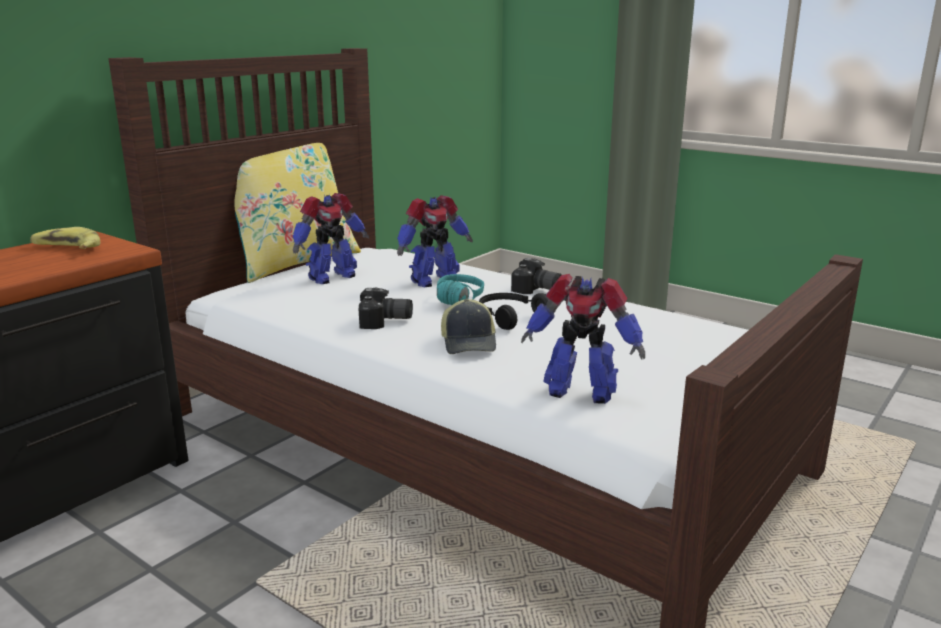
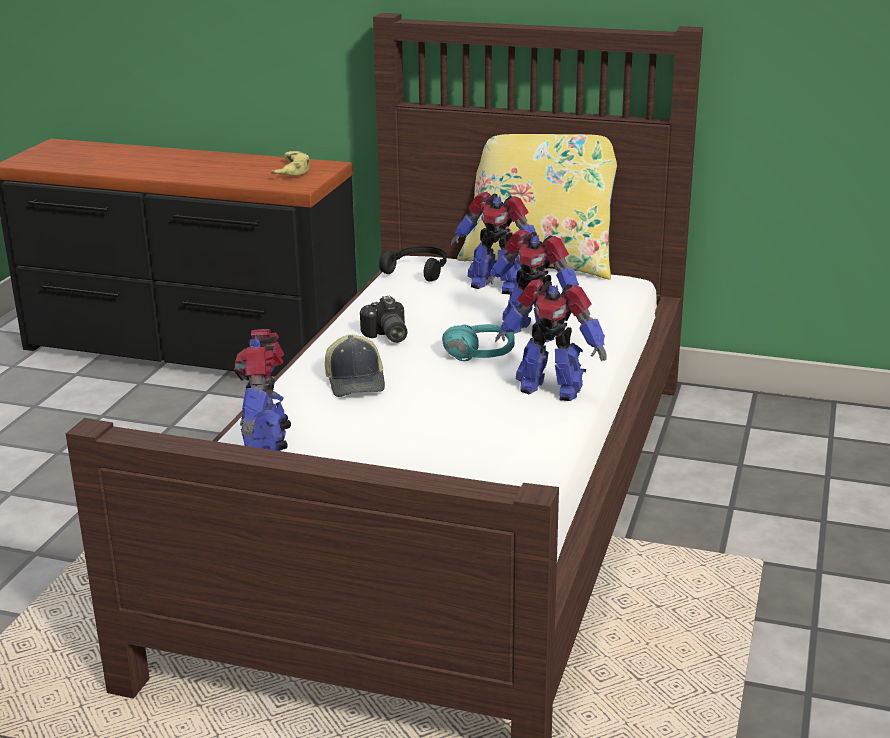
camera: 70 degrees right, 5 degrees up
(470, 343) = (356, 382): cap -> cap turned 75 degrees counterclockwise
(509, 317) = (445, 388): black headphones -> black headphones (419, 270)
(537, 290) = (550, 388): camera -> toy robot

